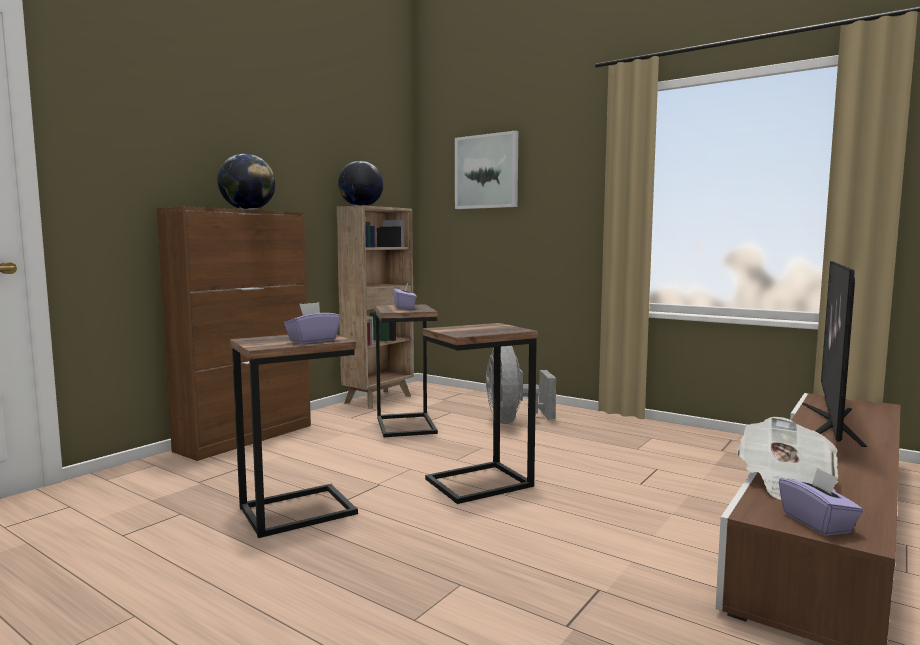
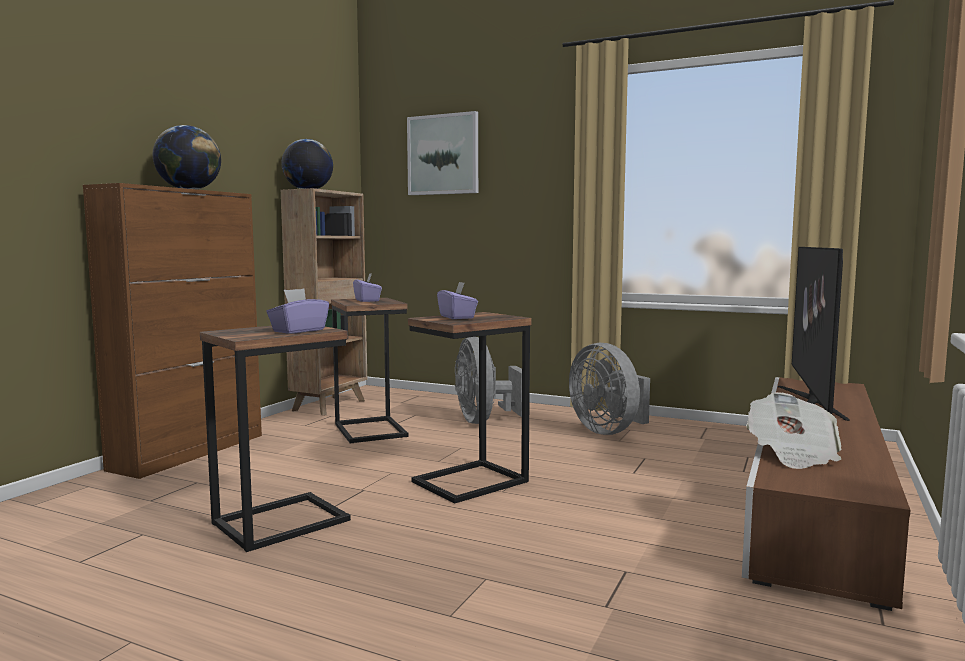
camera: 10 degrees left, 0 degrees up
(629, 438) = (608, 431): none -> grey fan
(817, 523) = (833, 485): purple tissue box -> purple tissue box (457, 317)

